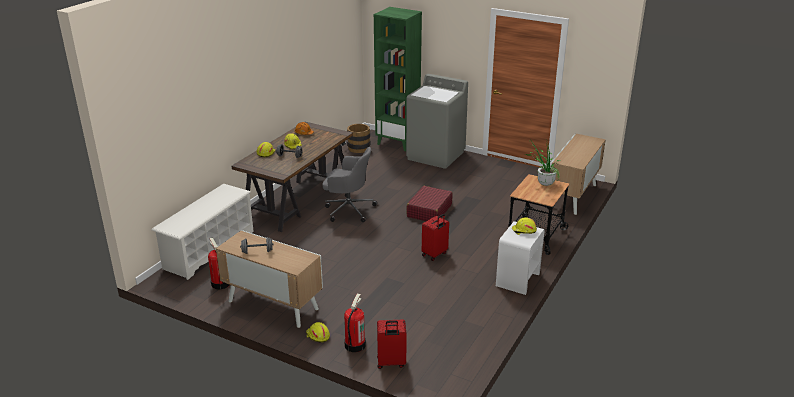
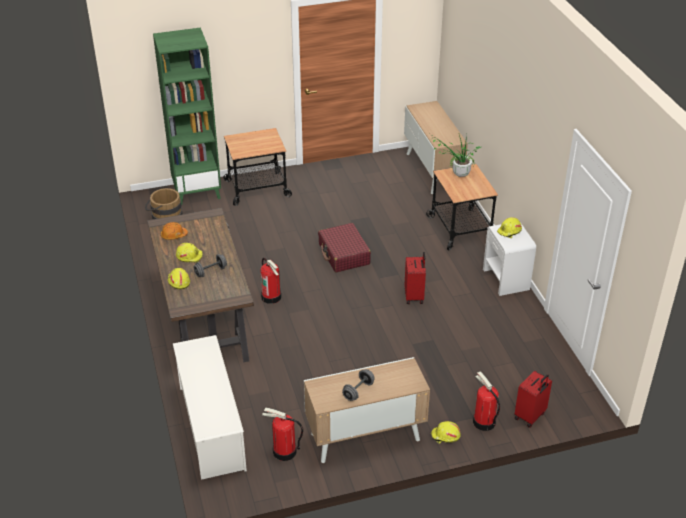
camera: 45 degrees left, 10 degrees up
(348, 209) = (271, 297): grey office chair -> fire extinguisher
(436, 155) = (257, 188): grey washing machine -> cart

